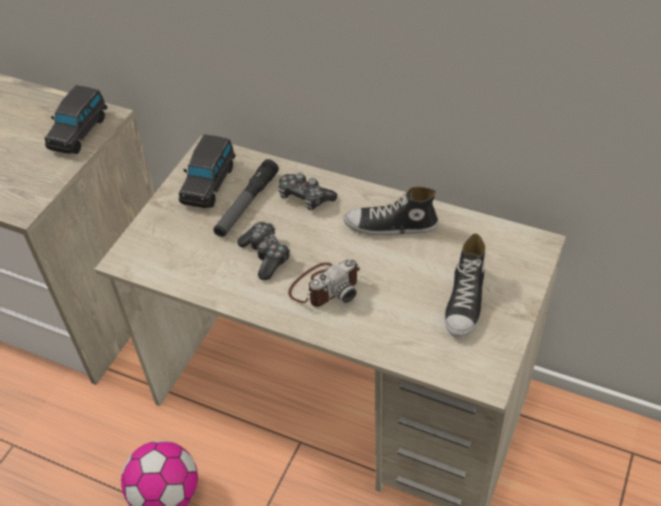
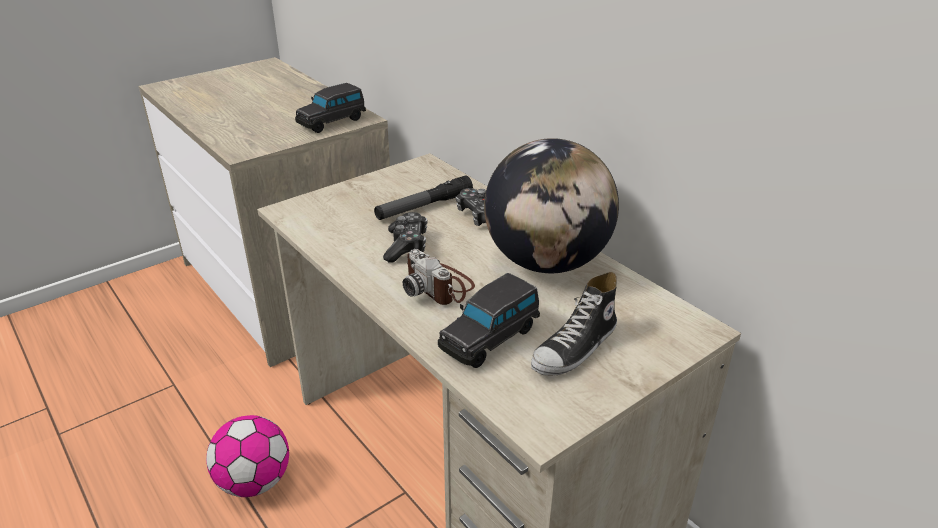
camera: 25 degrees right, 15 degrees down
(209, 183) = (406, 184): black toy car -> black toy car (491, 337)
(325, 286) = (439, 286): camera -> camera turned 60 degrees clockwise
(390, 226) = (546, 262): shoe -> globe

